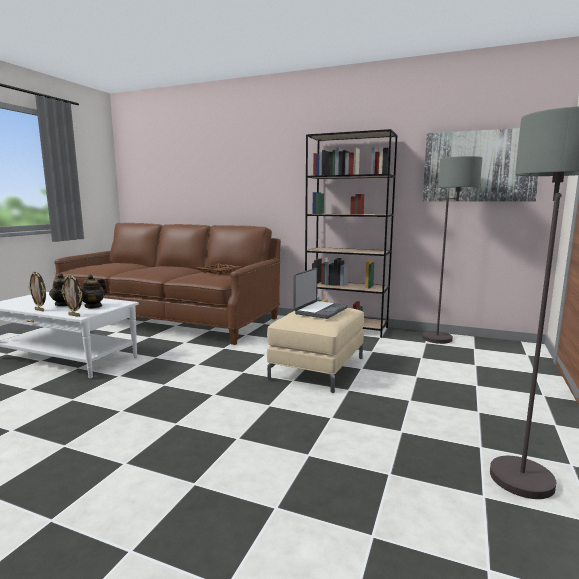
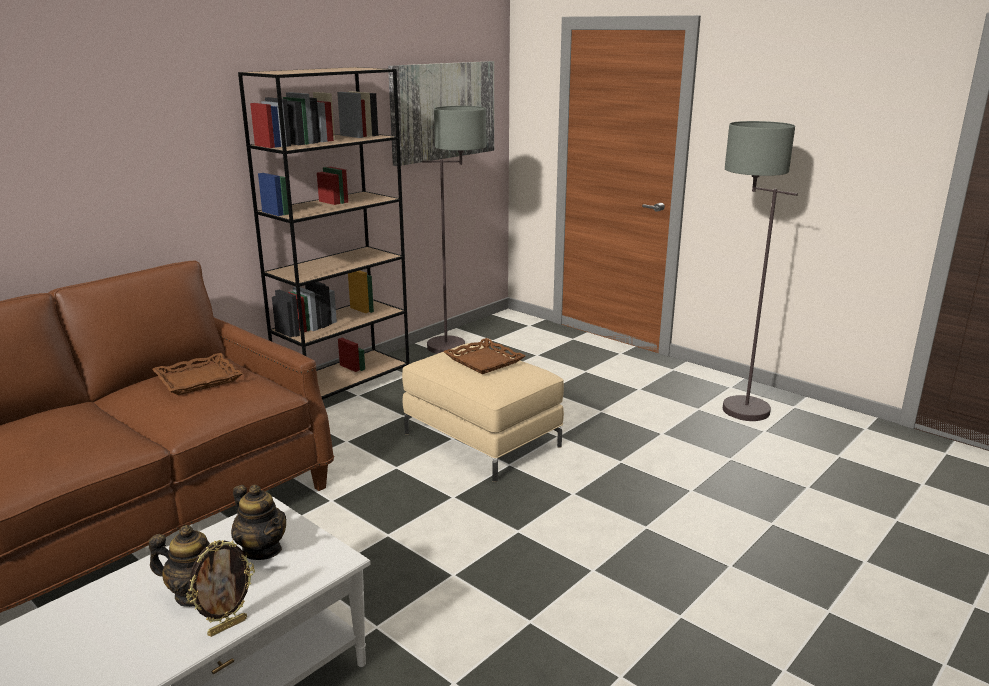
camera: 70 degrees left, 10 degrees up
(75, 315) = (330, 569): picture frame -> none
(320, 310) = (483, 361): laptop -> brown tray

